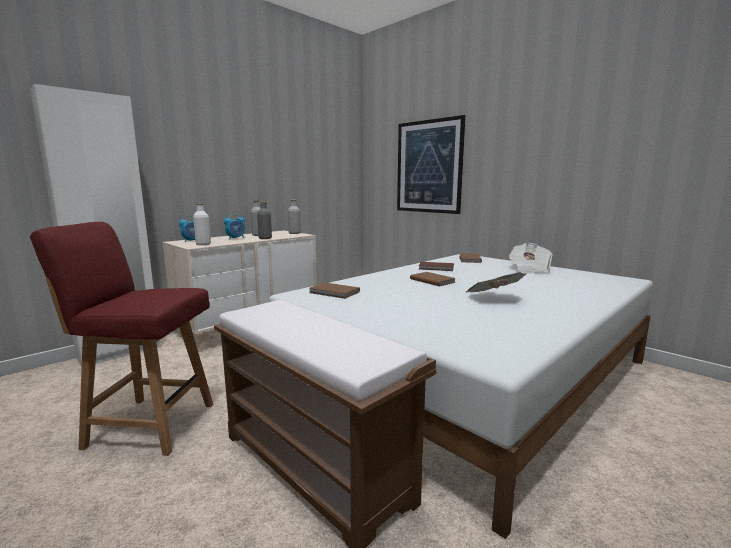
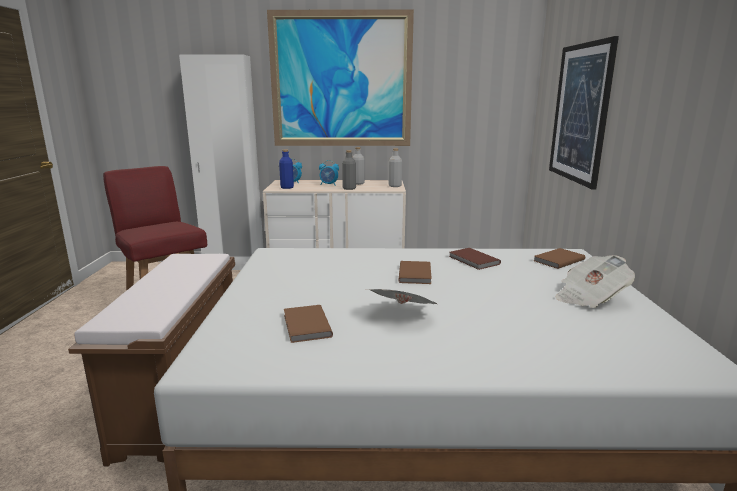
camera: 45 degrees right, 5 degrees up
(203, 244) = (287, 187): white bottle -> blue bottle
(223, 137) = (341, 80): none -> picture
(334, 292) = (298, 259): brown book -> brown book (305, 326)

